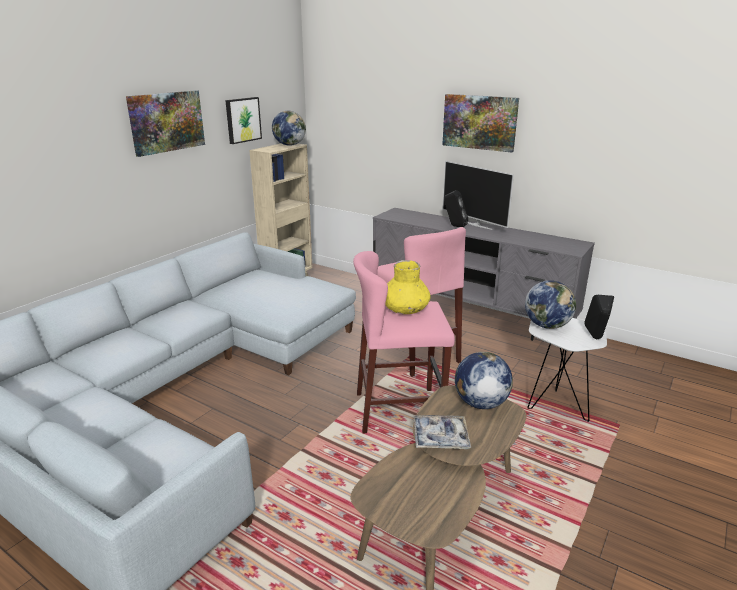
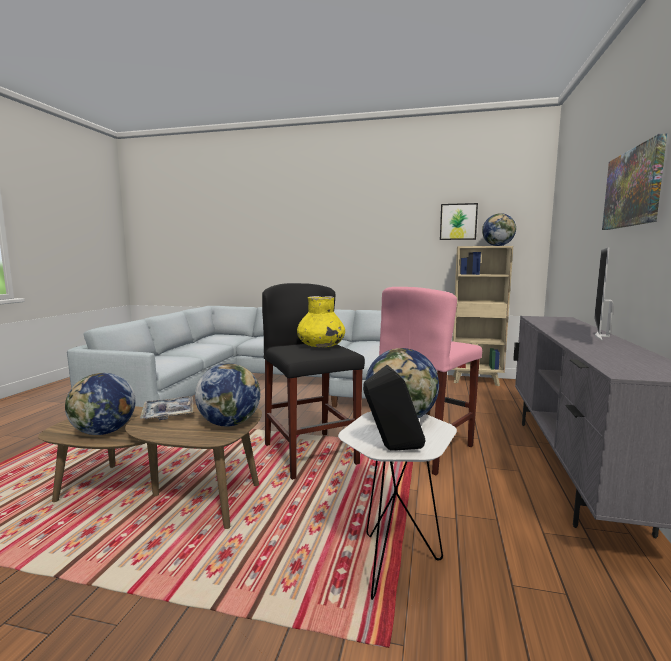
camera: 70 degrees right, 15 degrees down
(166, 122) = (381, 216): picture -> none
(398, 410) = (310, 454): pink stool -> black stool
(448, 491) = (104, 432): none -> globe
(454, 226) = (568, 331): black speaker -> none

